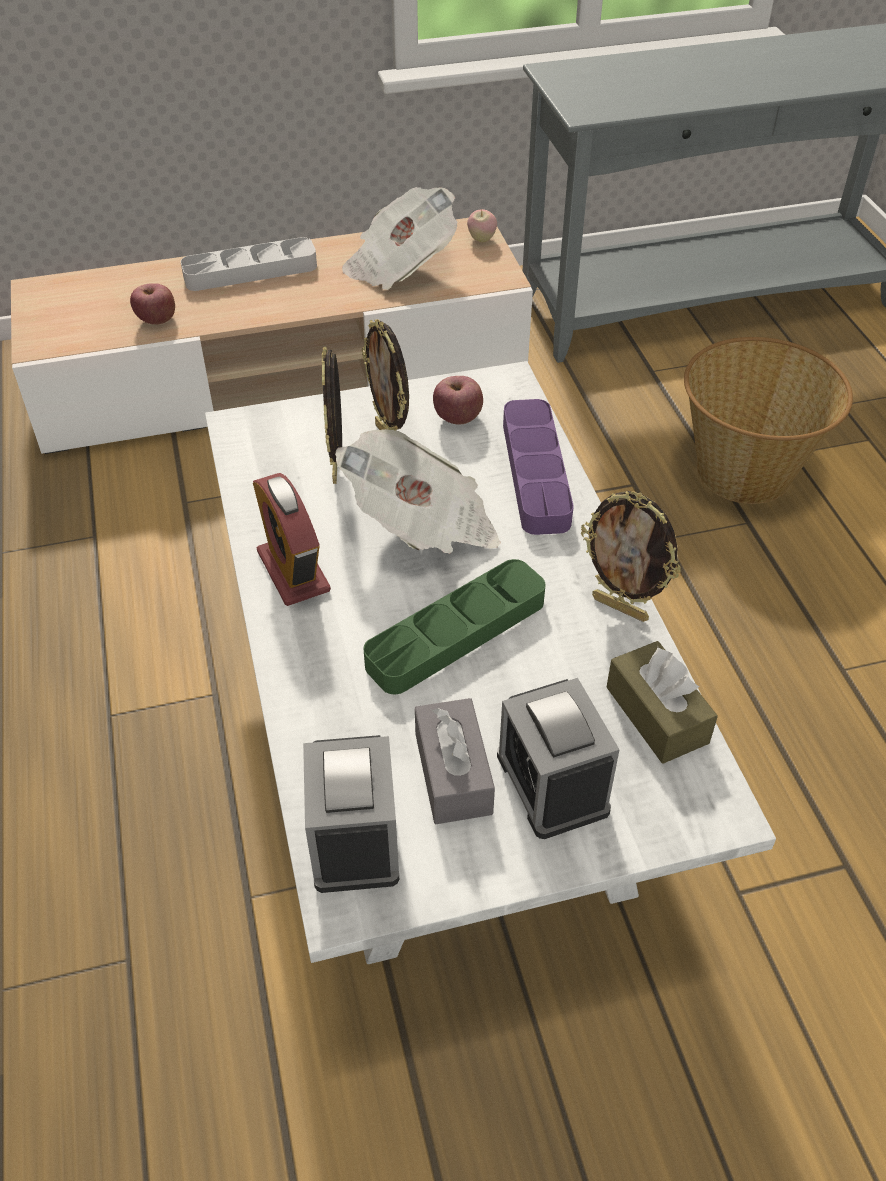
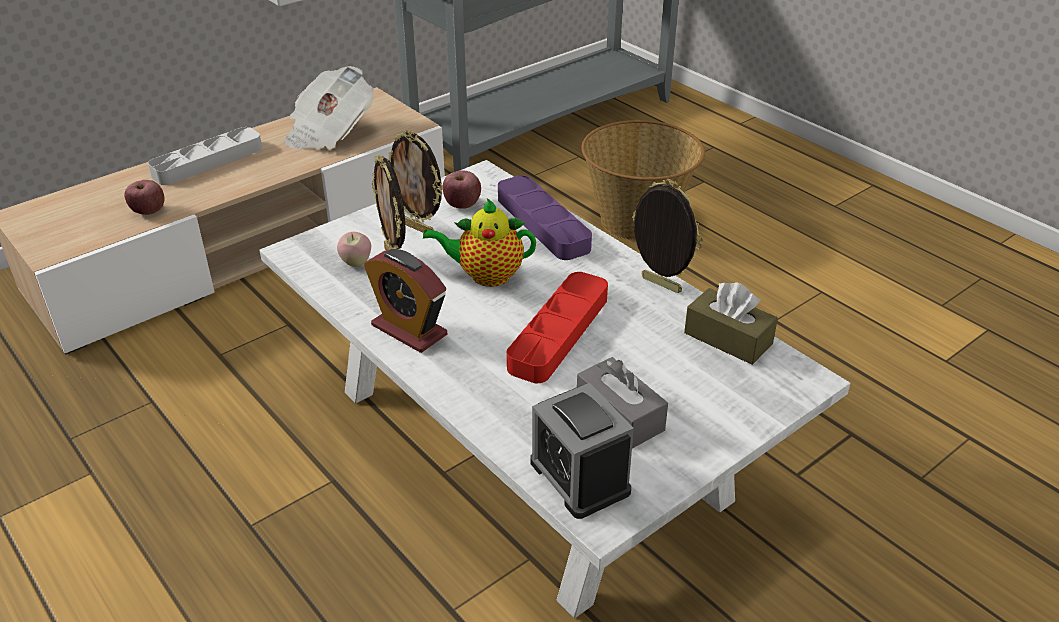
camera: 25 degrees left, 10 degrees down
(423, 525) = (486, 276): newspaper -> teapot
(456, 633) = (559, 332): green tray -> red tray
(481, 239) = (381, 103): apple -> apple (356, 263)
(552, 783) = (690, 399): alarm clock -> none
(621, 608) = (659, 285): picture frame -> picture frame turned 150 degrees counterclockwise

